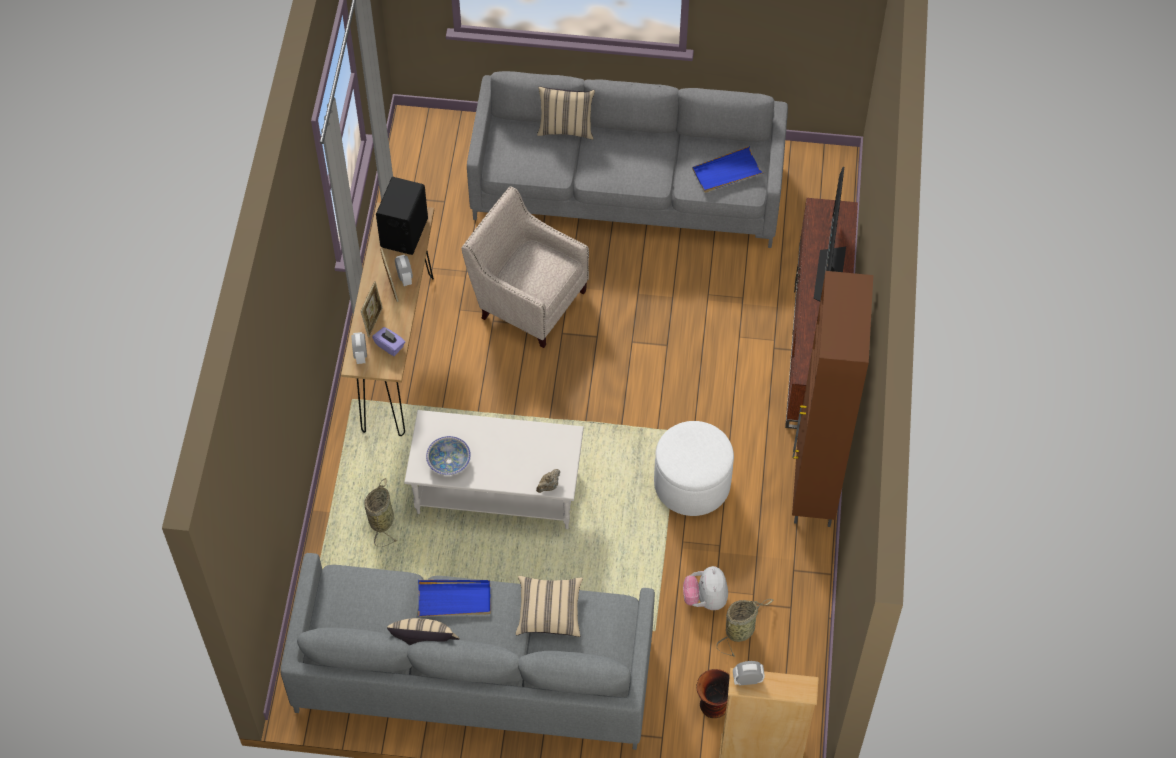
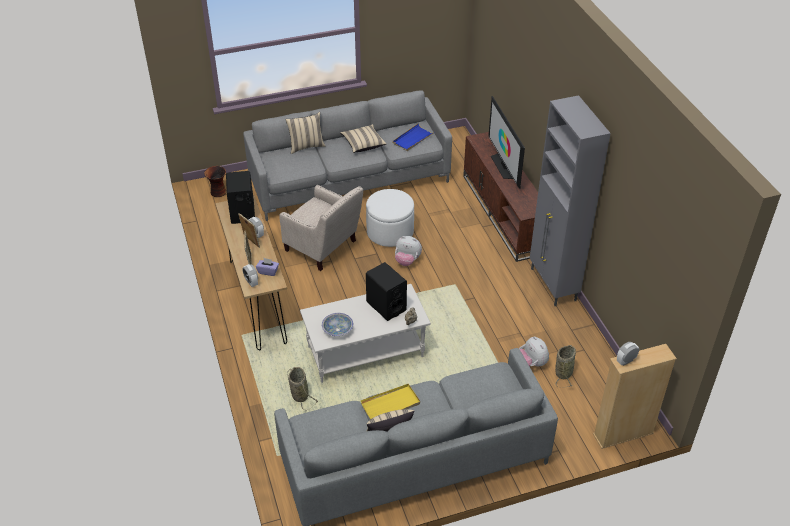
camera: 25 degrees left, 15 degrees down
(454, 599) = (391, 404): blue tray -> yellow tray
(528, 299) = (323, 248): beige armchair -> beige armchair turned 150 degrees counterclockwise
(530, 449) = (386, 306): none -> black speaker
(549, 612) = (457, 389): beige pillow -> beige pillow (363, 144)
(632, 365) = (407, 261): none -> plush toy
(692, 483) = (482, 307): white ottoman -> white ottoman (390, 232)
(713, 706) = (576, 420): vase -> vase (218, 192)
(813, 488) = (553, 285): brown cabinet -> grey cabinet

